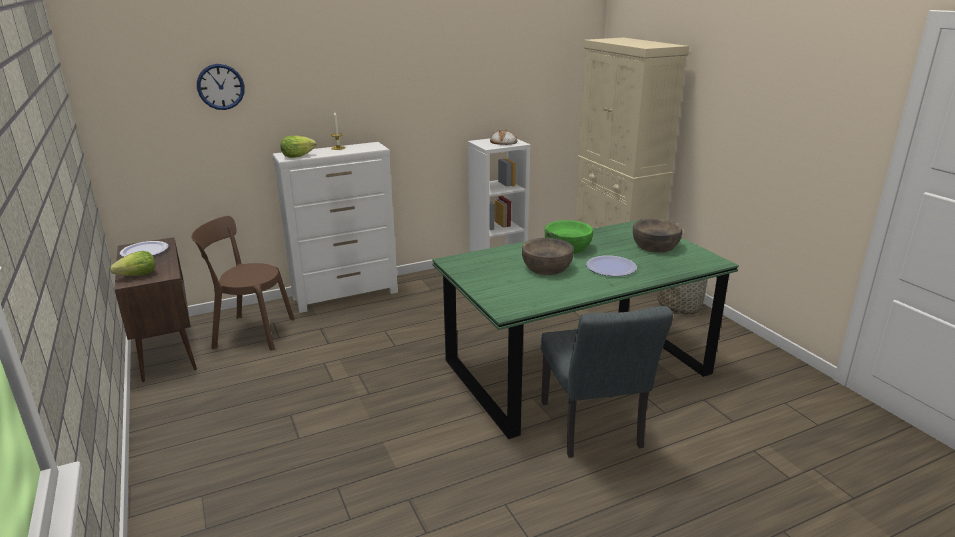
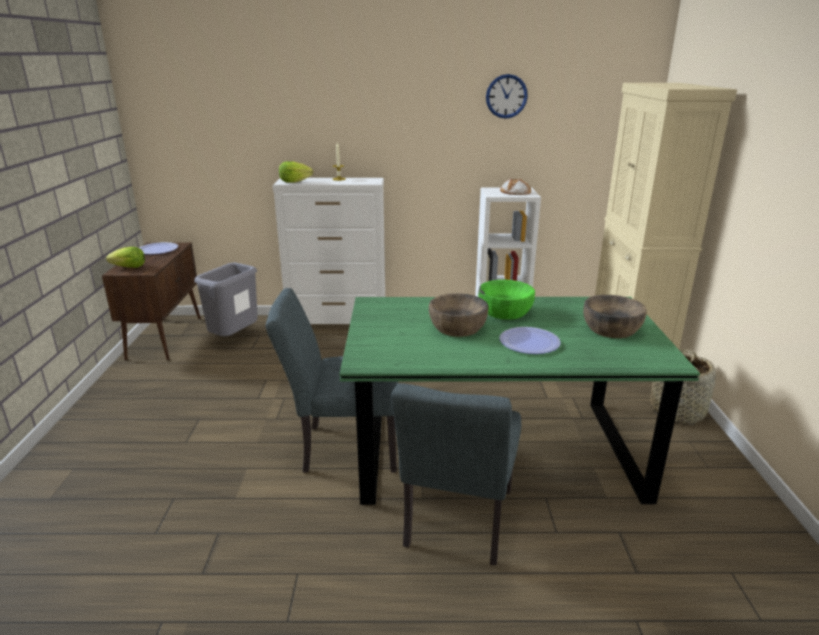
camera: 25 degrees right, 0 degrees up
(220, 87) = (238, 110): wall clock -> wall clock (506, 96)
(250, 332) = (234, 339): brown chair -> grey trash can
(453, 400) = (342, 447): none -> grey chair

